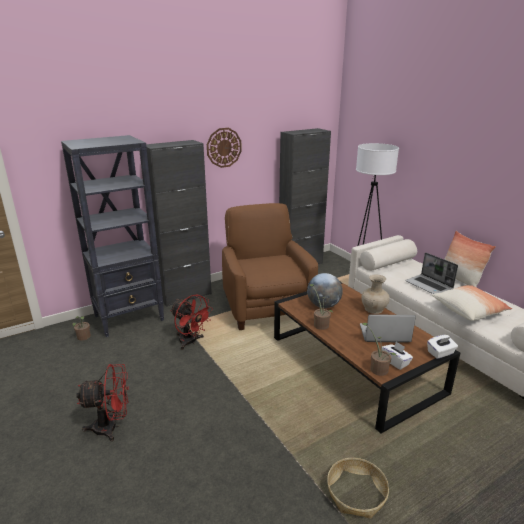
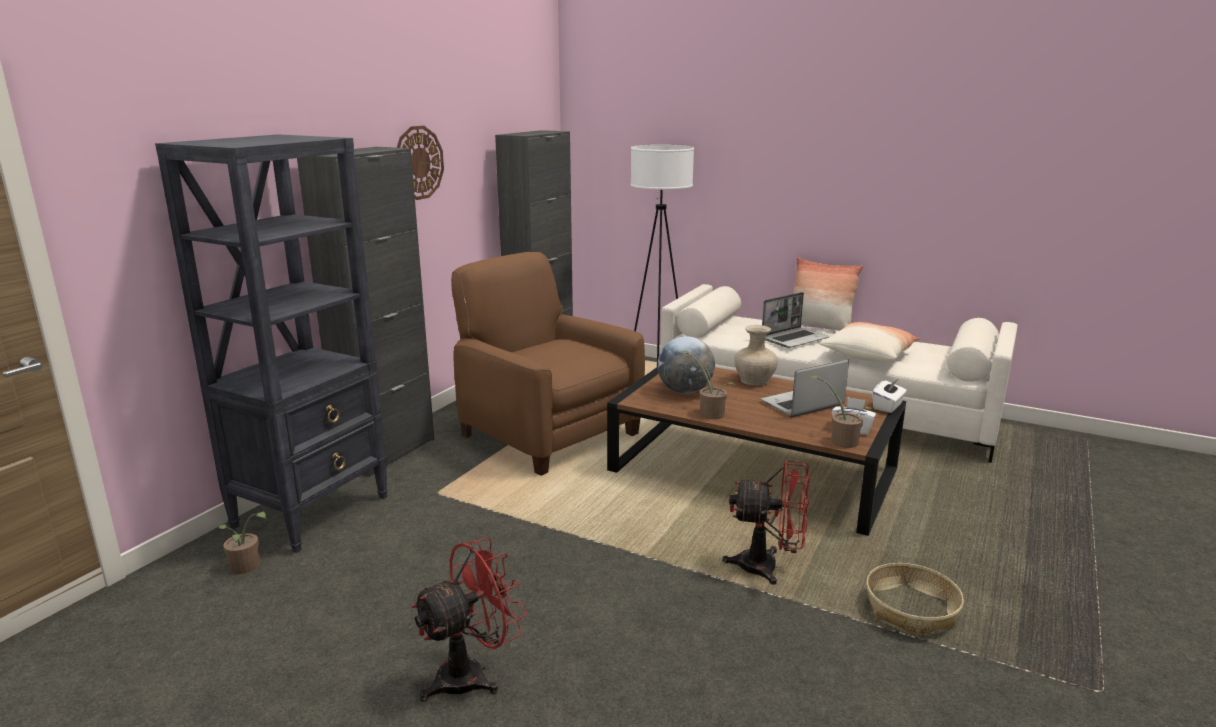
camera: 30 degrees left, 5 degrees down
(191, 342) = (476, 513): red fan -> red fan (768, 567)
(429, 286) = (794, 339): laptop -> laptop turned 60 degrees counterclockwise

